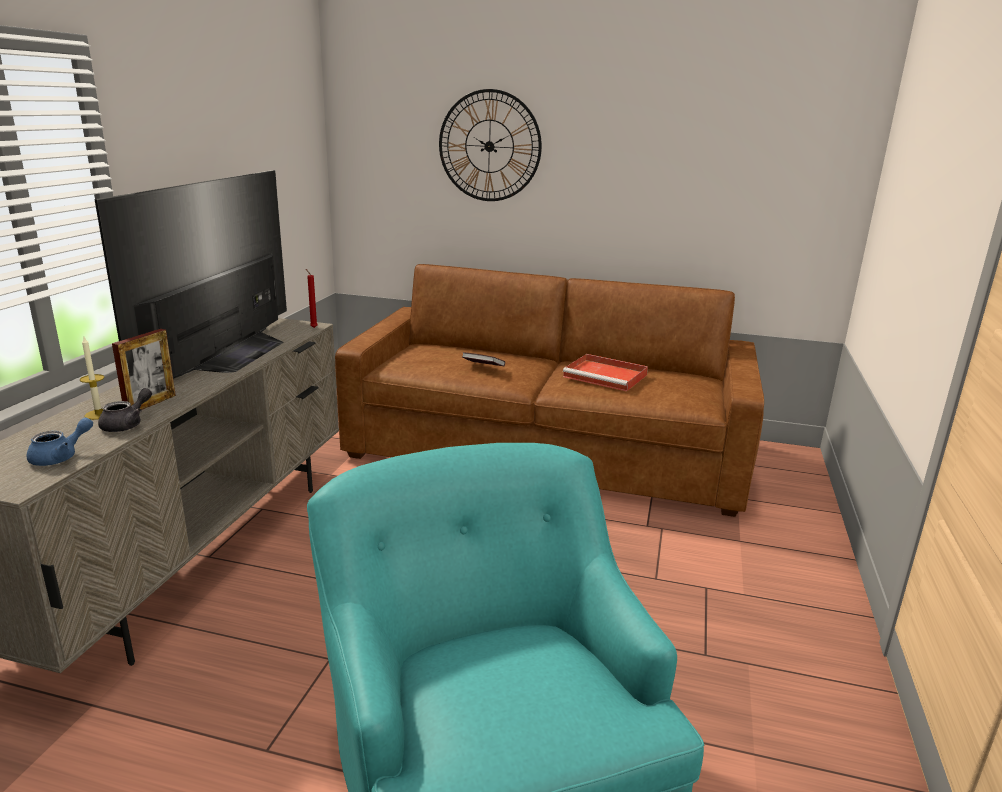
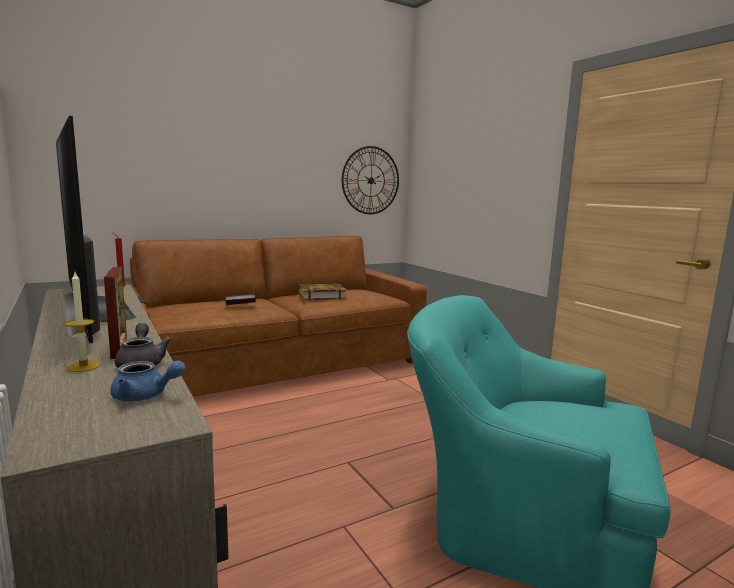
camera: 45 degrees left, 10 degrees down
(61, 457) = (145, 396): blue teapot -> blue teapot turned 105 degrees clockwise
(489, 146) = (179, 147): wall clock -> wall clock (371, 180)
(607, 376) = (321, 295): red tray -> book

